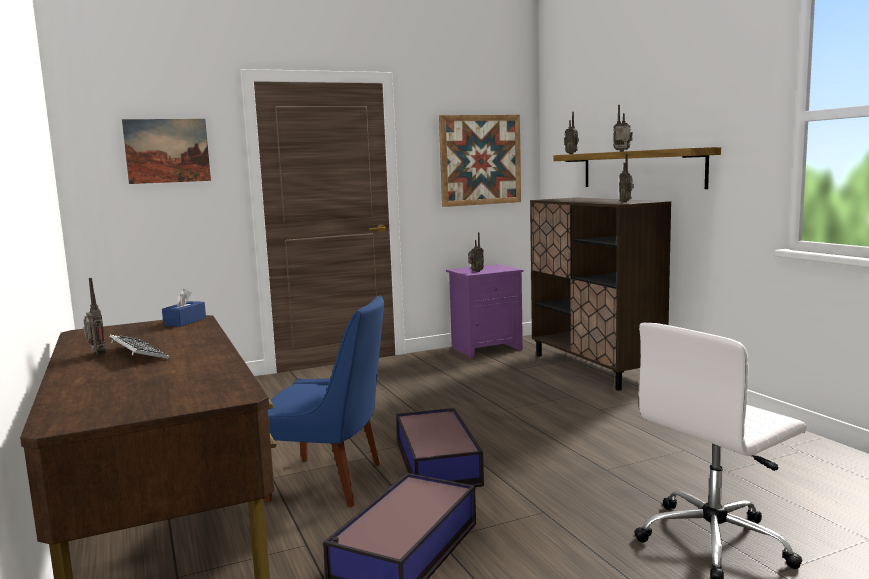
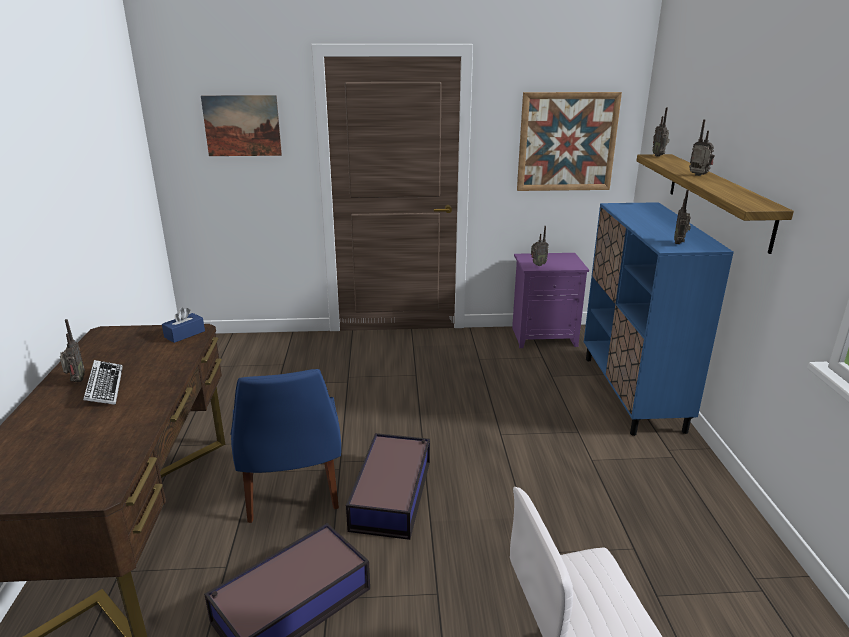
camera: 20 degrees right, 15 degrees up
(331, 482) = (292, 493): blue chair -> blue chair turned 45 degrees clockwise
(594, 368) = (632, 393): brown cabinet -> blue cabinet

